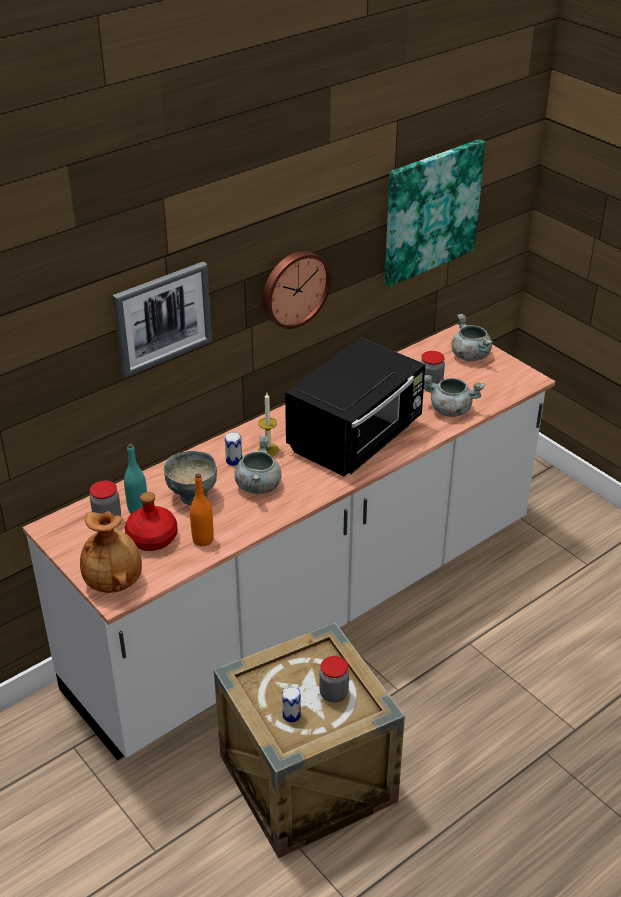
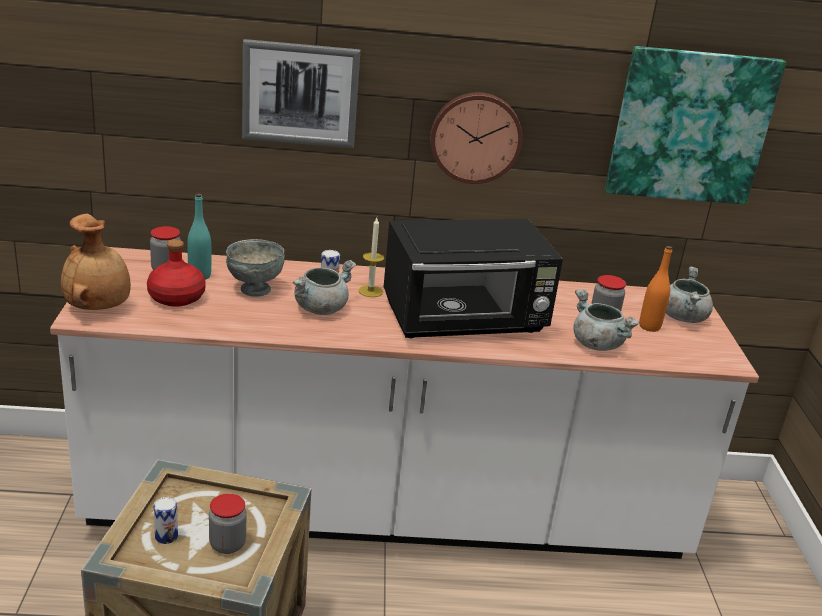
camera: 35 degrees right, 10 degrees down
(203, 540) = (212, 318): orange bottle -> orange bottle (649, 327)

